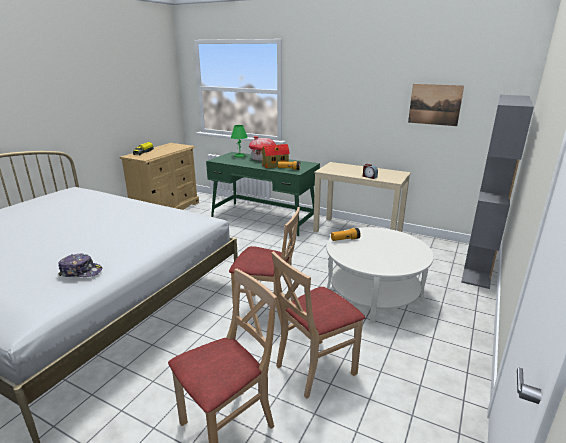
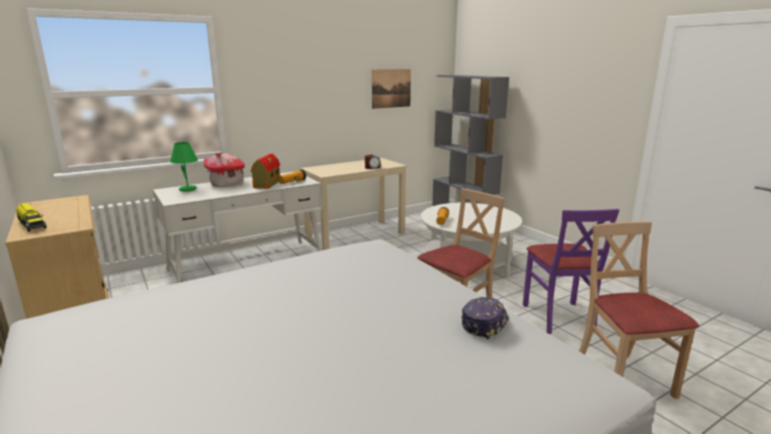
camera: 60 degrees left, 5 degrees down
(263, 218) = (247, 265): green desk -> white desk
(315, 368) = (559, 317): beige chair -> purple chair

